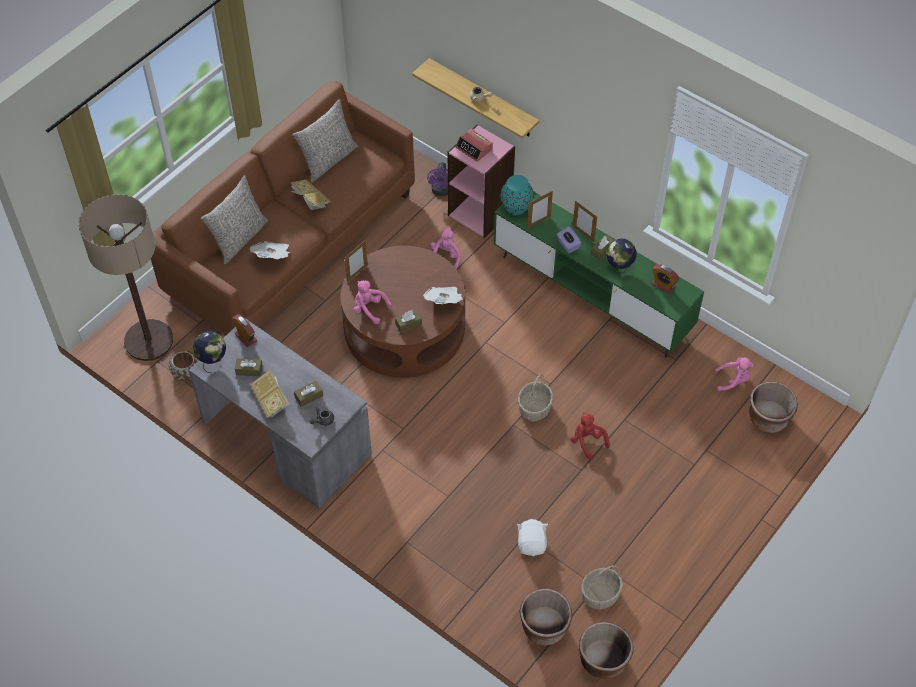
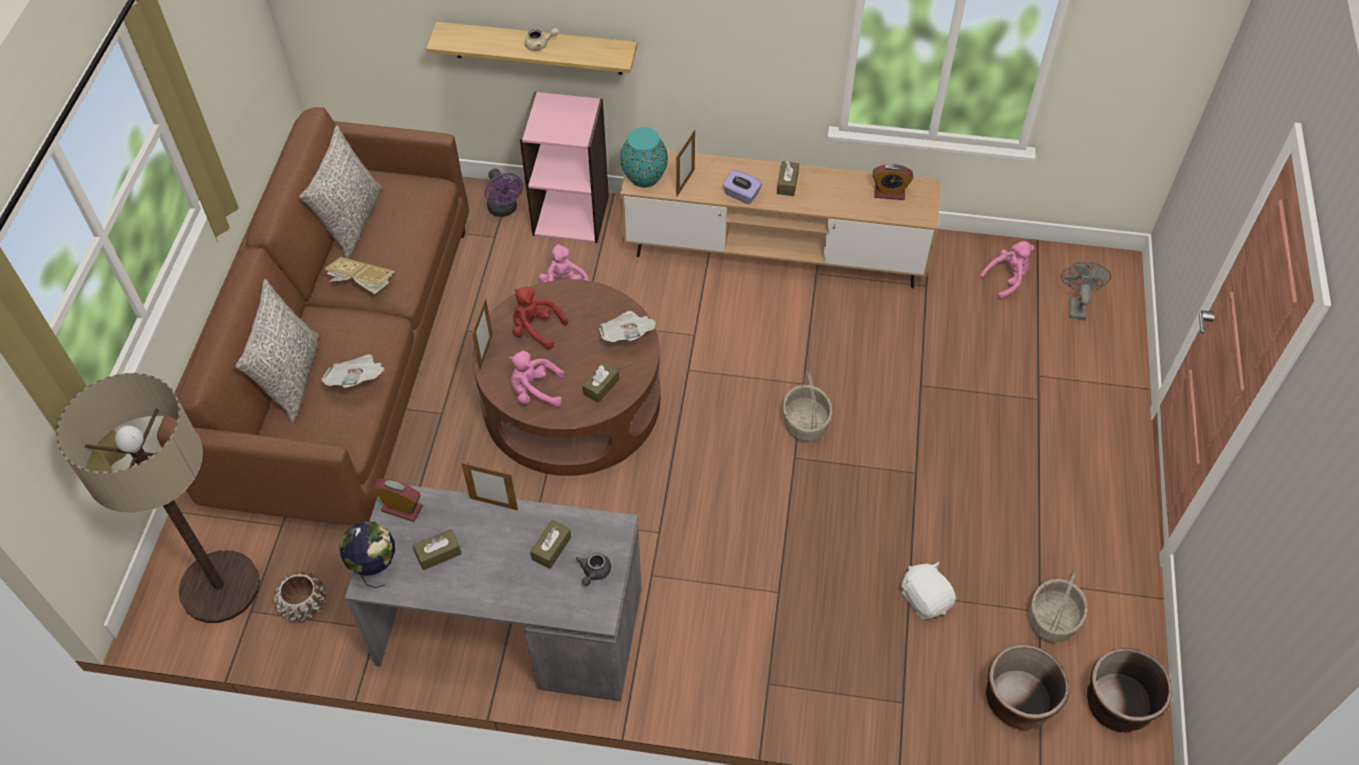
camera: 30 degrees left, 0 degrees up
(271, 400) = (500, 581): book -> none
(474, 148) = (552, 122): alarm clock -> none
(583, 233) = (749, 173): picture frame -> picture frame (494, 504)
(587, 442) = (898, 434): red plush toy -> red plush toy (536, 329)
(591, 295) = (775, 255): green tv stand -> brown tv stand
(619, 268) = (822, 195): globe -> none
(768, 418) = (1076, 304): brown planter -> grey fan

